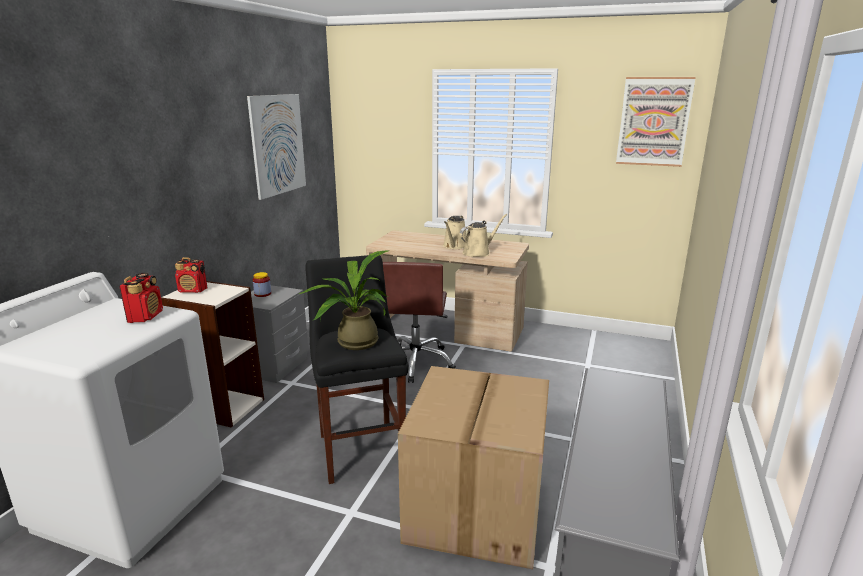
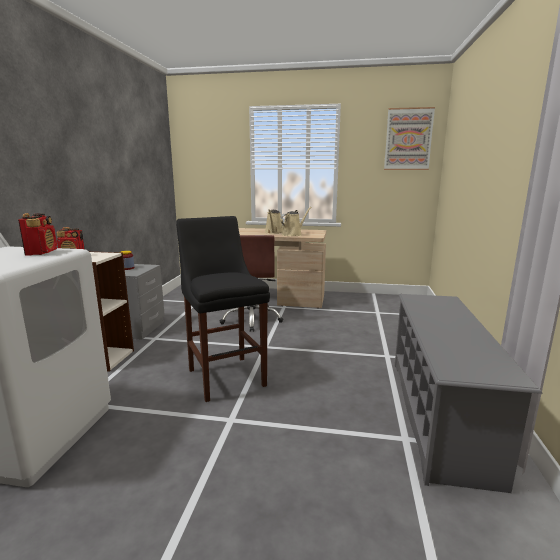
camera: 10 degrees left, 5 degrees down
(278, 145) = (134, 155): picture -> none
(352, 342) = (222, 279): potted plant -> none
(477, 510) = (334, 407): cardboard box -> none

